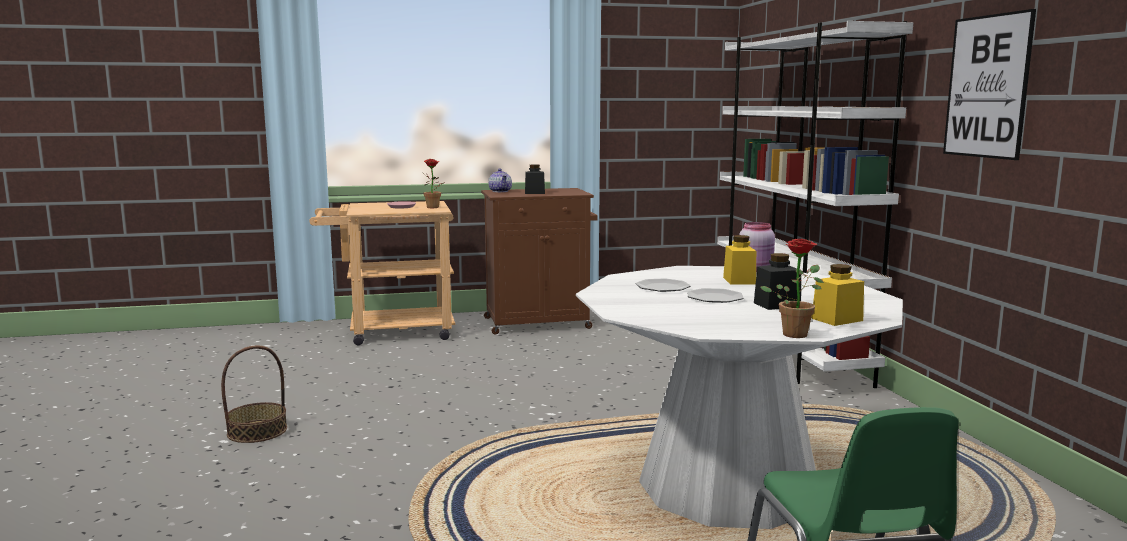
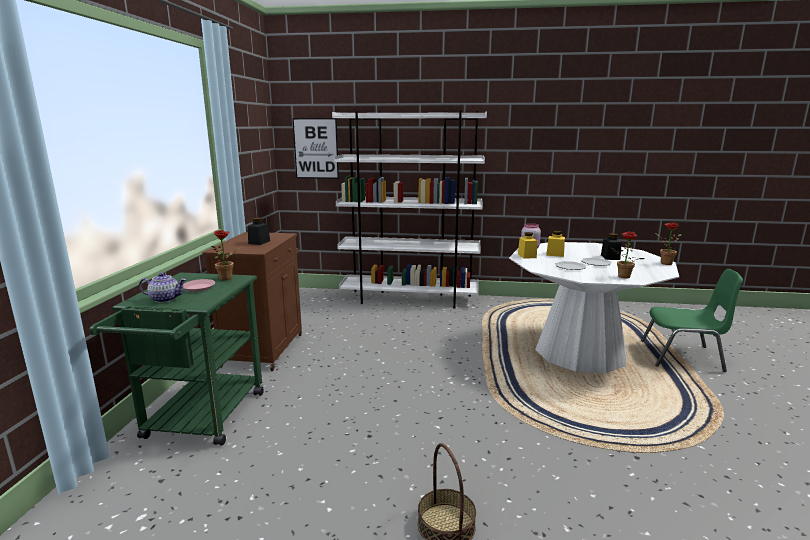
camera: 70 degrees left, 5 degrees up
(390, 332) = (200, 421): beige cart -> green cart
(500, 191) = (228, 248): teapot -> teapot (165, 299)
(637, 309) = (622, 277): none -> potted plant
(837, 319) = (637, 255): yellow jar -> yellow jar (527, 256)
(987, 86) = (532, 145): picture -> picture (316, 148)

